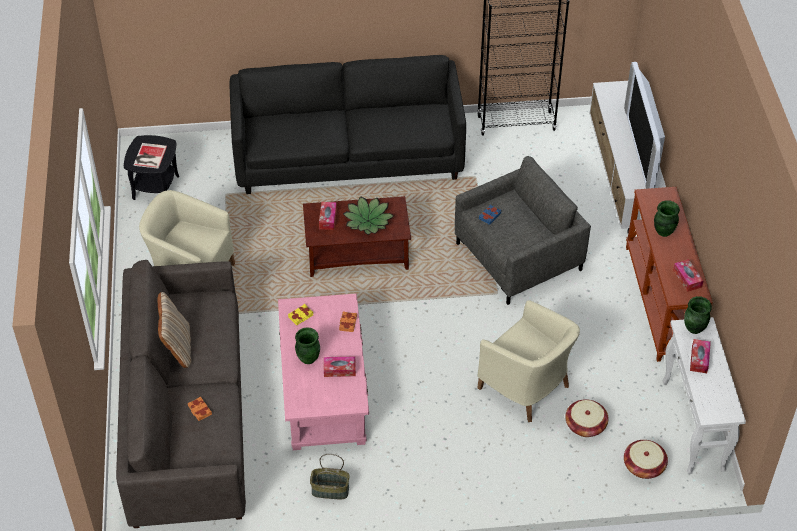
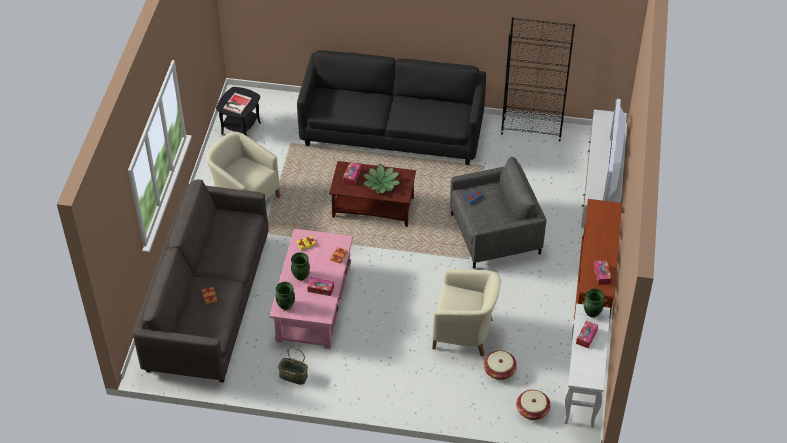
camera: 15 degrees right, 0 degrees up
(177, 347) = (209, 248): beige pillow -> none
(526, 387) = (464, 333): beige armchair -> beige armchair turned 45 degrees counterclockwise
(663, 231) = (597, 235): green vase -> green vase (285, 305)

